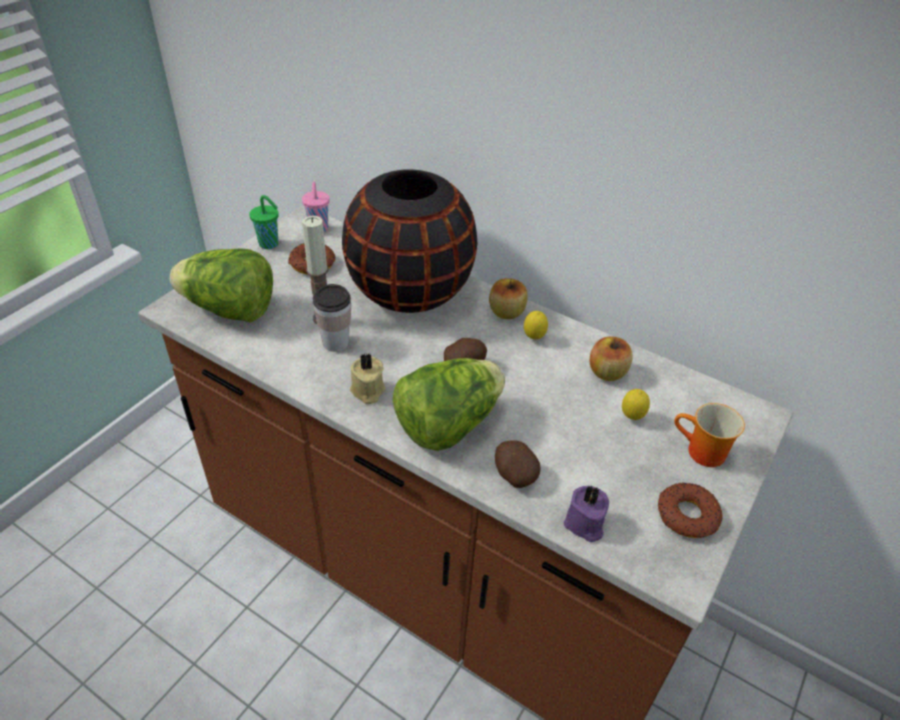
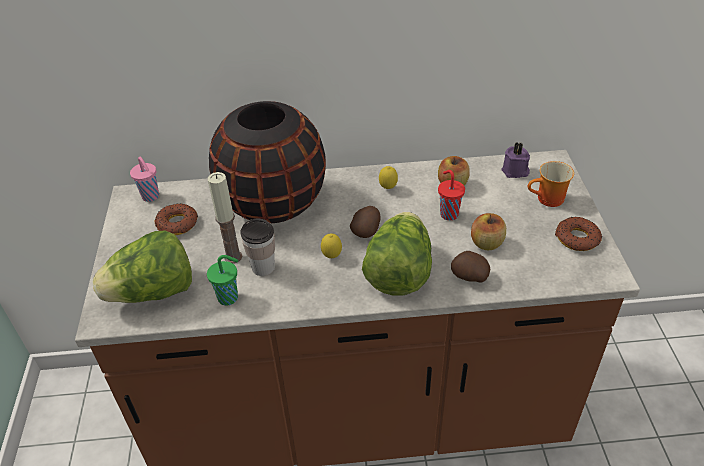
camera: 35 degrees left, 0 degrees up
(270, 244) = (124, 228): green cup -> green cup (229, 298)
(367, 391) = (323, 285): beige candle -> none
(506, 312) = (353, 181): apple -> apple (486, 243)
(567, 399) = (448, 214): none -> red cup
(584, 524) = (535, 278): purple candle -> purple candle (515, 171)
(631, 417) = (493, 202): lemon -> lemon (332, 256)

